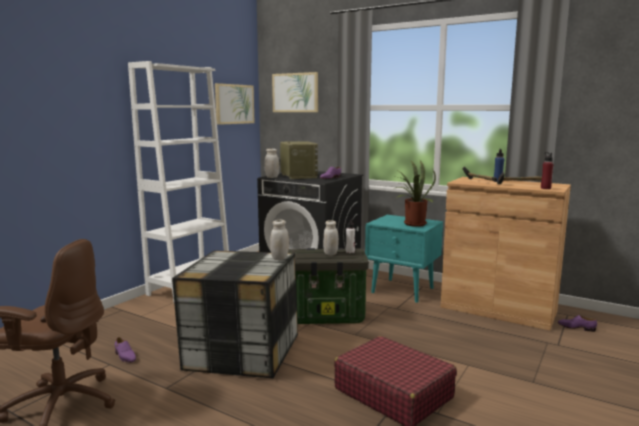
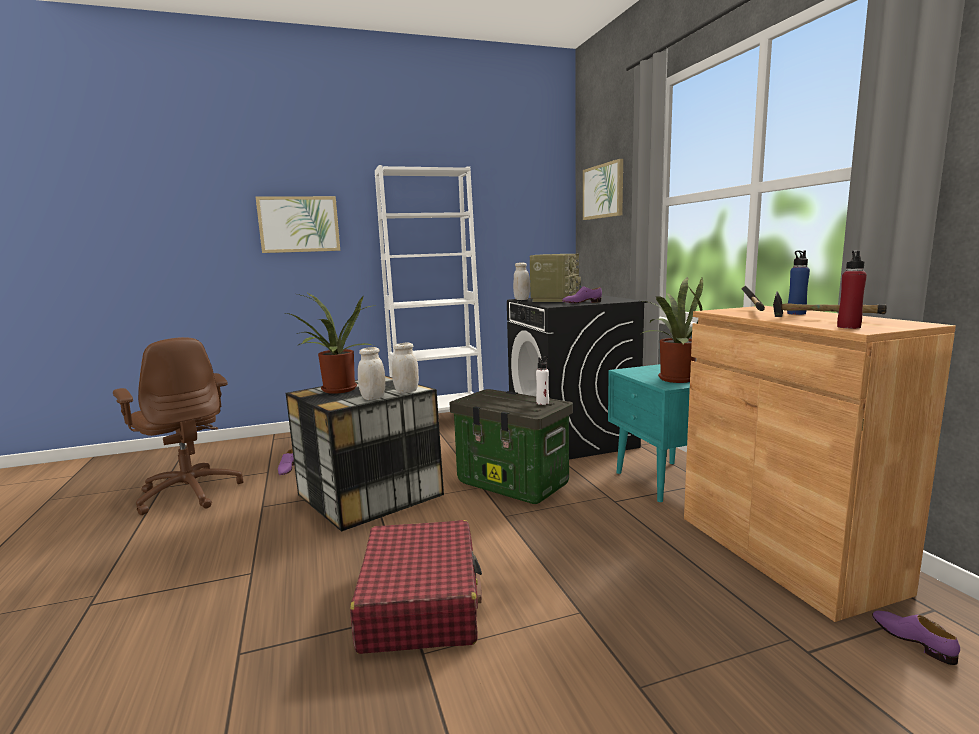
camera: 40 degrees right, 0 degrees up
(220, 267) = (337, 390): none -> potted plant
(234, 104) = (530, 212): picture -> picture (299, 224)
(330, 254) = (514, 401): white jar -> white jar (373, 398)

